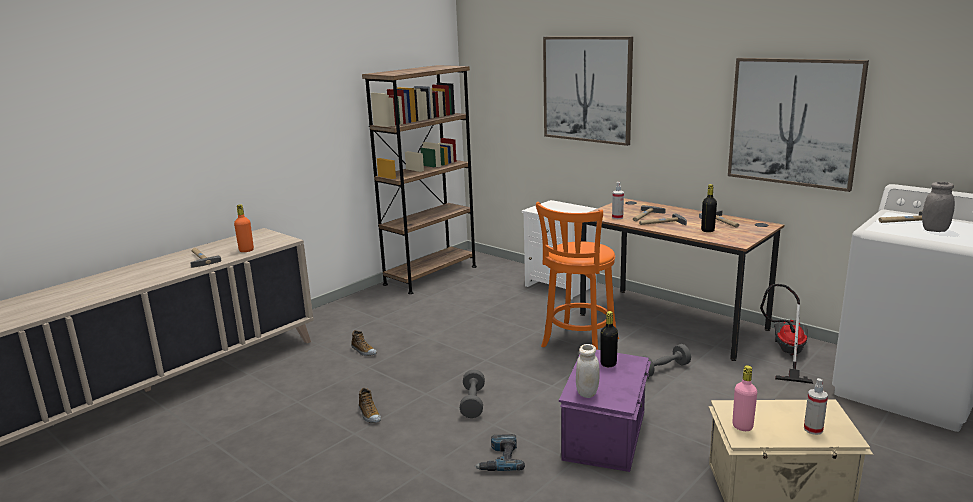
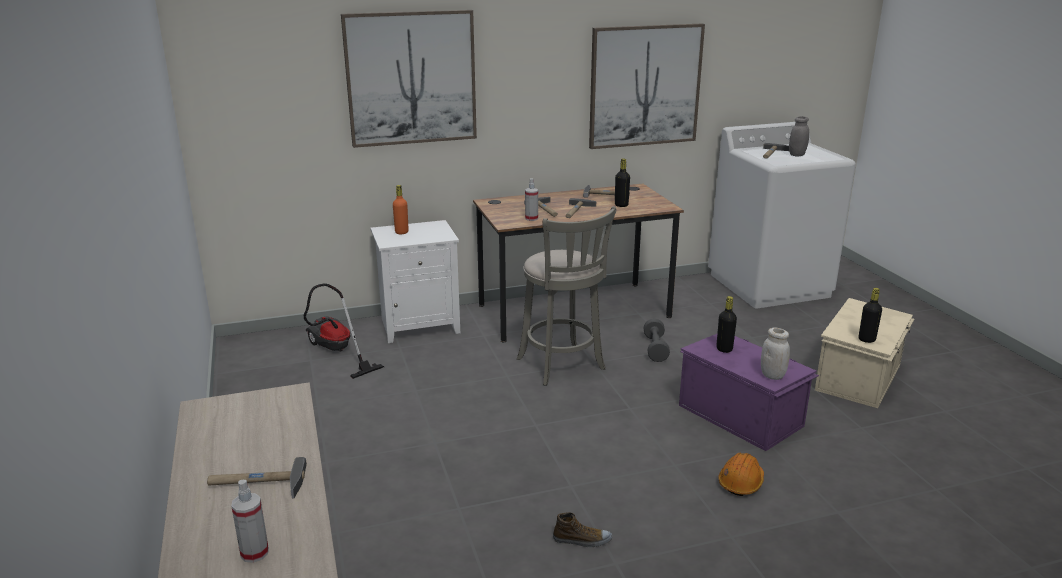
camera: 60 degrees left, 5 degrees up
(246, 250) = (283, 434): orange bottle -> orange bottle (401, 232)
(363, 351) = (410, 499): shoe -> none
(430, 275) = (254, 385): brown bookcase -> none
(473, 403) = (621, 462): grey dumbbell -> none
(499, 459) = (741, 482): power drill -> orange hard hat
(578, 344) = (562, 366): orange stool -> grey stool
(742, 426) = (866, 339): pink bottle -> black bottle
(786, 354) = (681, 296): vacuum cleaner -> vacuum cleaner (335, 352)
(813, 429) = (884, 320): spray bottle -> spray bottle (254, 553)

